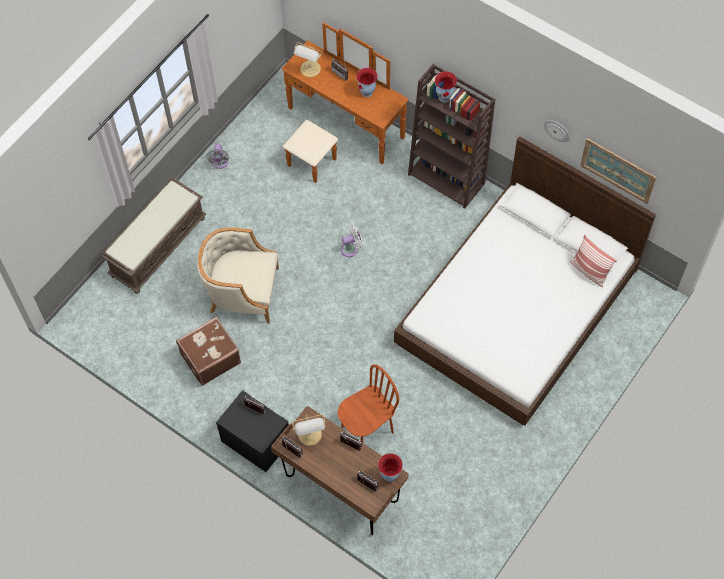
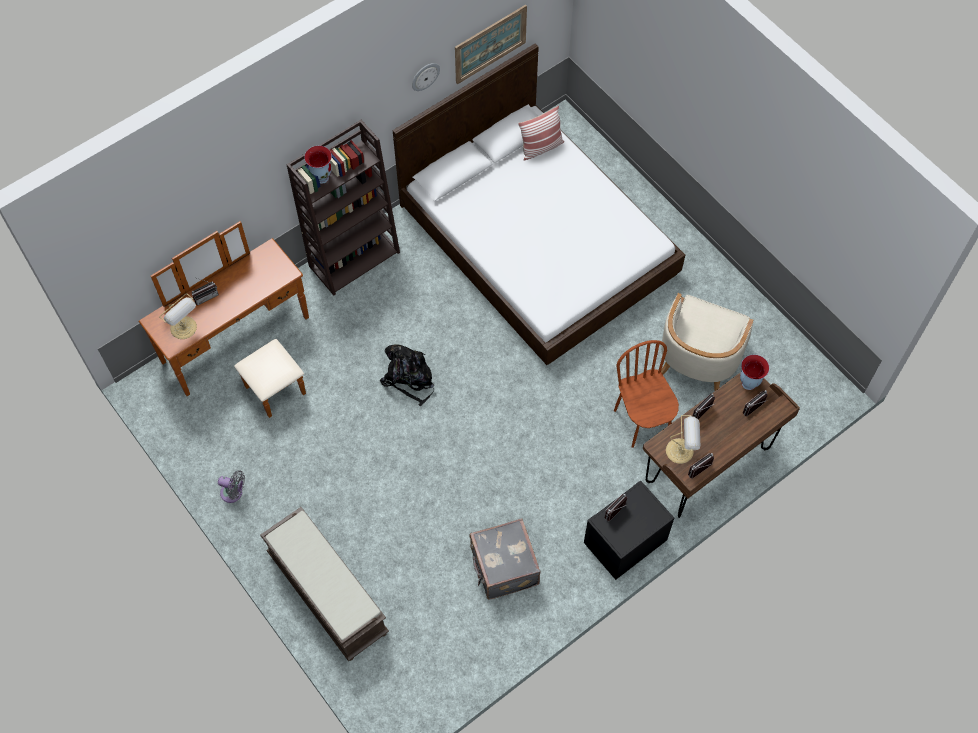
camera: 75 degrees left, 0 degrees up
(210, 358) = (503, 567): brown suitcase -> grey suitcase
(242, 292) = (425, 509): beige armchair -> beige armchair (698, 359)
(351, 248) = (409, 378): white fan -> black backpack
(367, 92) = (246, 276): vase -> none

